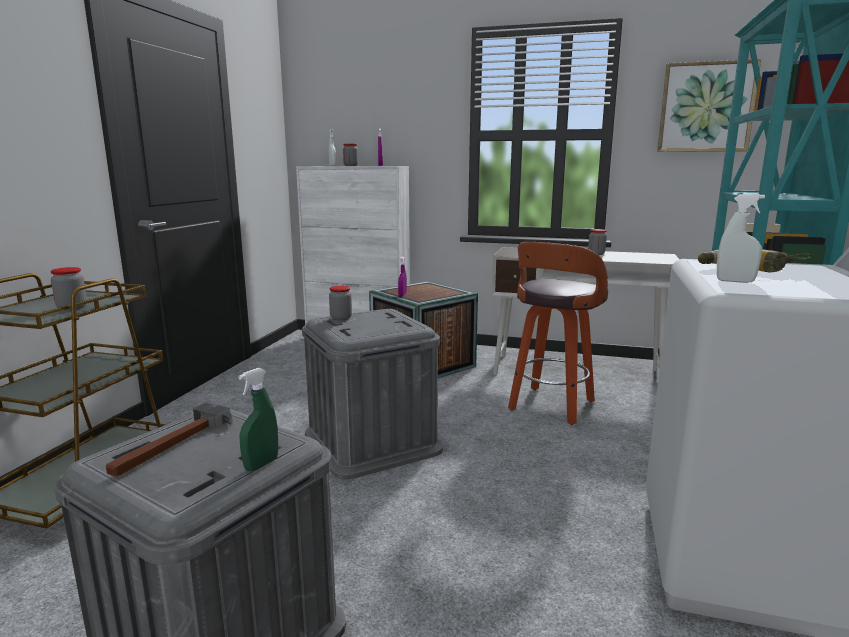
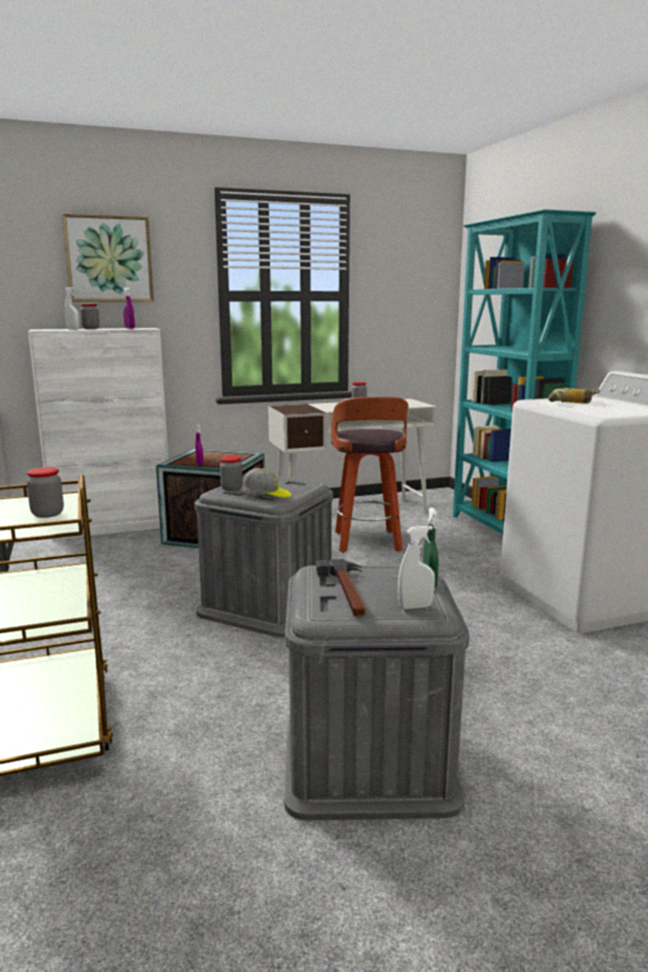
camera: 35 degrees left, 0 degrees up
(353, 329) = (267, 495): none -> cap
(706, 107) = (416, 275): picture -> picture (109, 259)
(735, 281) = (589, 410): white spray bottle -> white spray bottle (415, 607)

